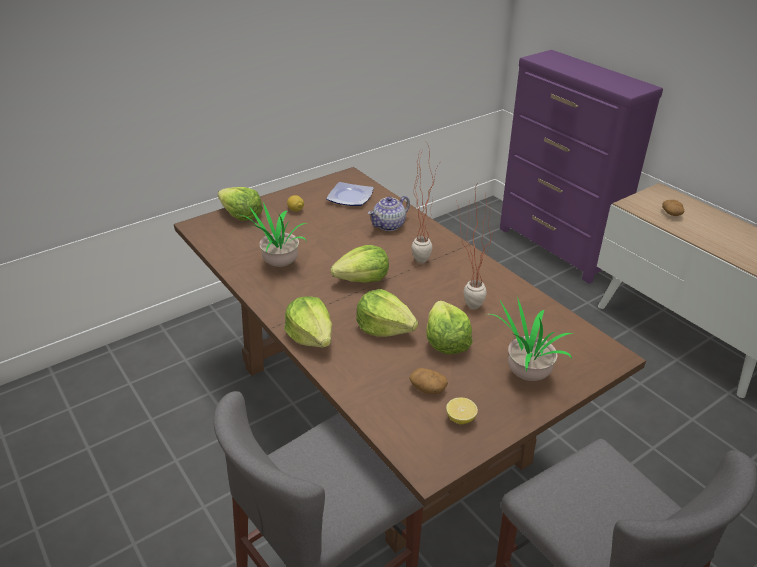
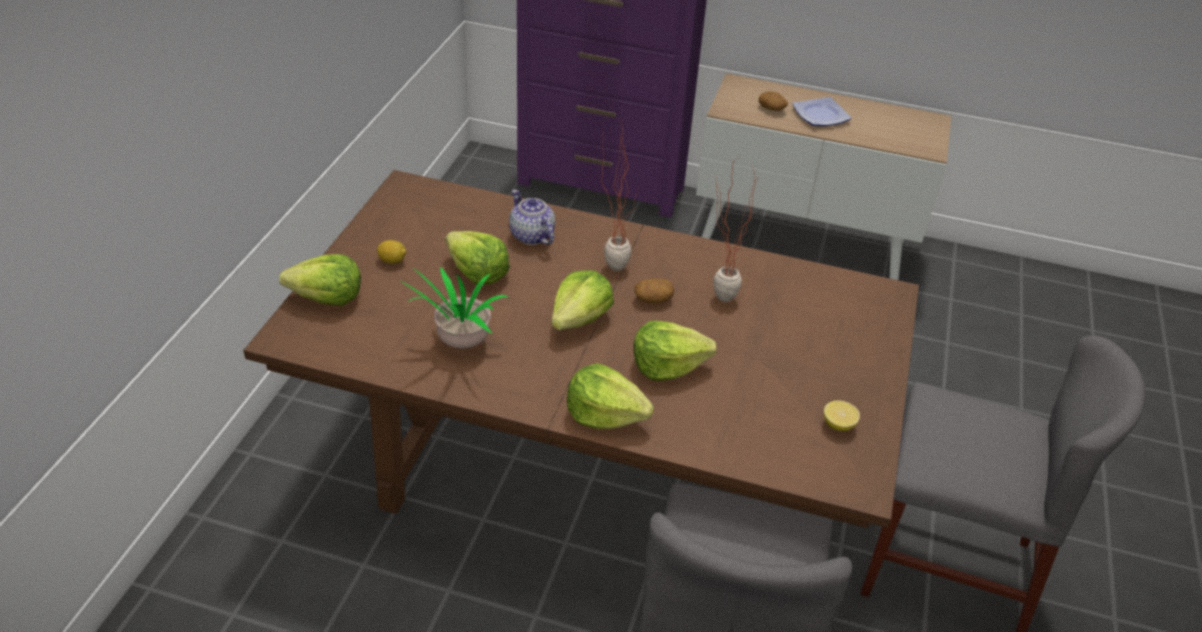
camera: 40 degrees left, 5 degrees up
(349, 197) = (440, 216): plate -> plate (820, 116)
(389, 225) = (531, 236): teapot -> teapot turned 135 degrees clockwise
(427, 388) = (778, 410): potato -> potato (653, 299)
(446, 341) = (741, 350): lettuce -> lettuce (477, 273)
(524, 375) = (843, 351): potted plant -> none

